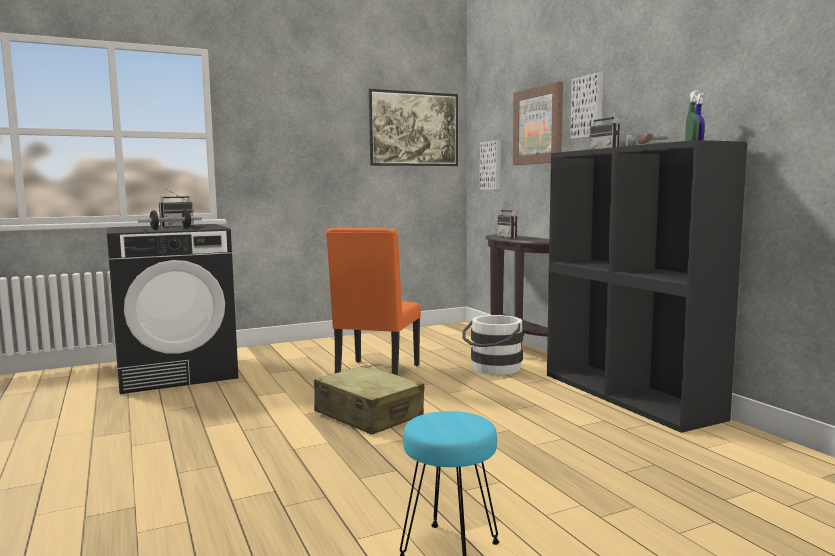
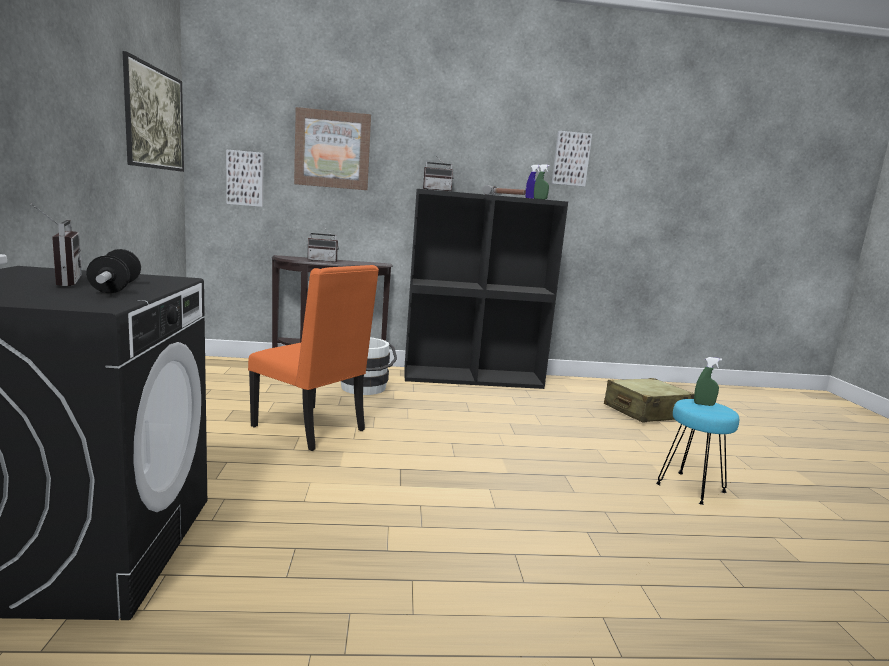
camera: 70 degrees left, 5 degrees up
(368, 415) = (433, 458): beige suitcase -> beige suitcase (645, 412)
(457, 421) = (703, 404): none -> green spray bottle
(588, 107) = (405, 146): picture -> picture (570, 159)

